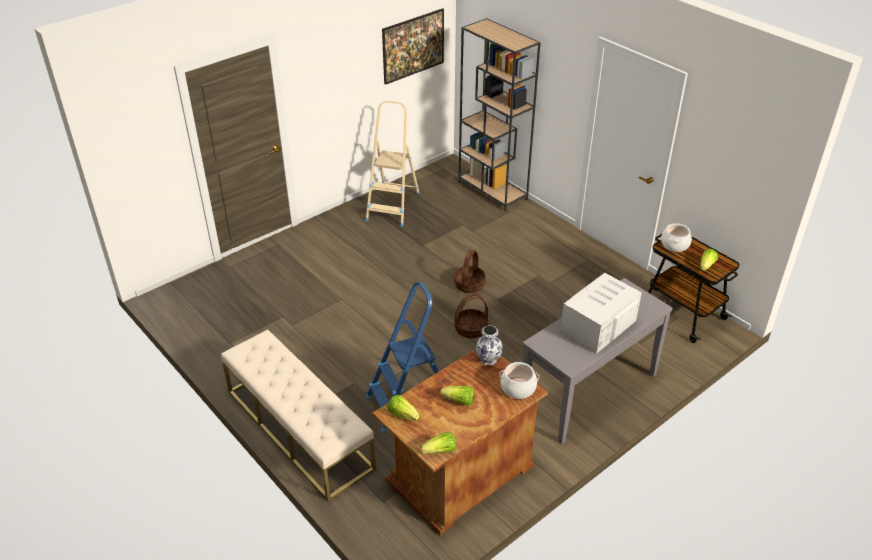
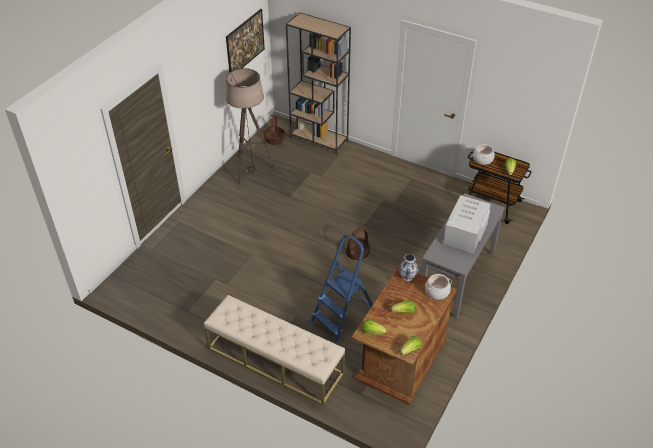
camera: 20 degrees left, 5 degrees up
(392, 206) = (251, 169): beige step ladder -> floor lamp
(469, 285) = (339, 219): basket -> basket (274, 139)

